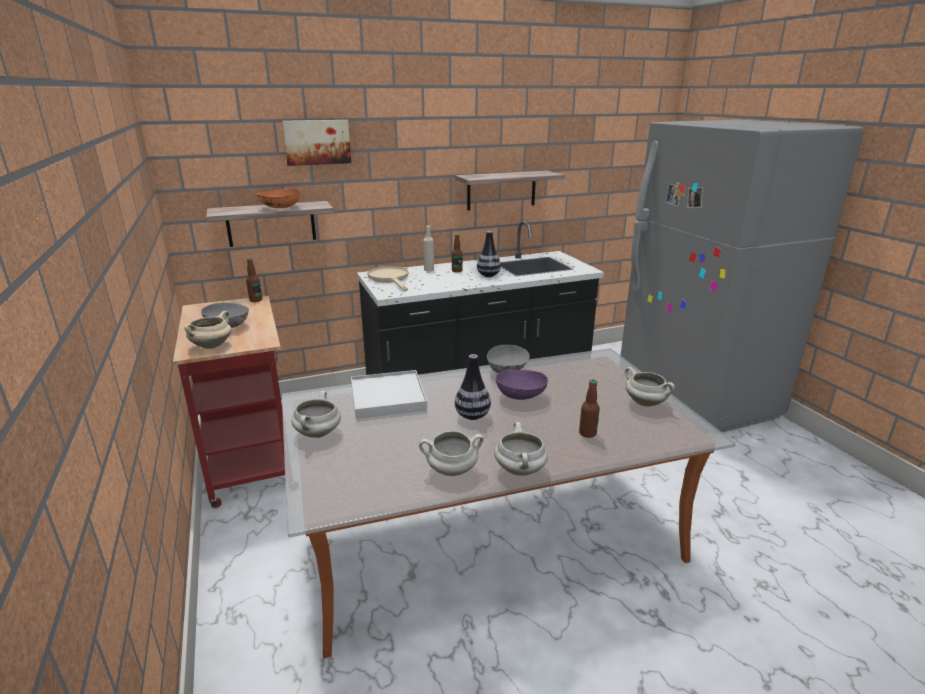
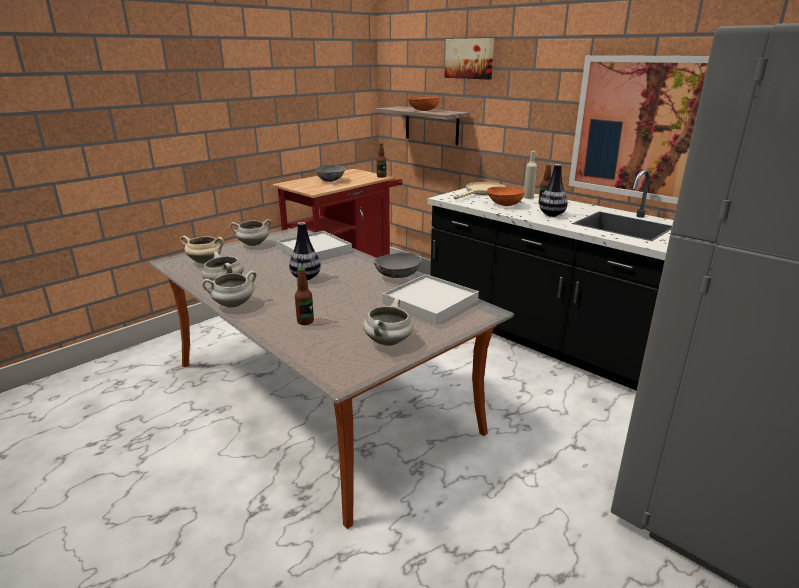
camera: 65 degrees right, 0 degrees up
(212, 345) = (298, 184): beige cooking pot -> beige cooking pot (206, 261)
(441, 281) = (504, 205): none -> orange bowl
(501, 190) = (641, 128): shelf -> picture
(520, 395) = (355, 288): purple bowl -> none
(574, 370) = (430, 302): none -> white tray

